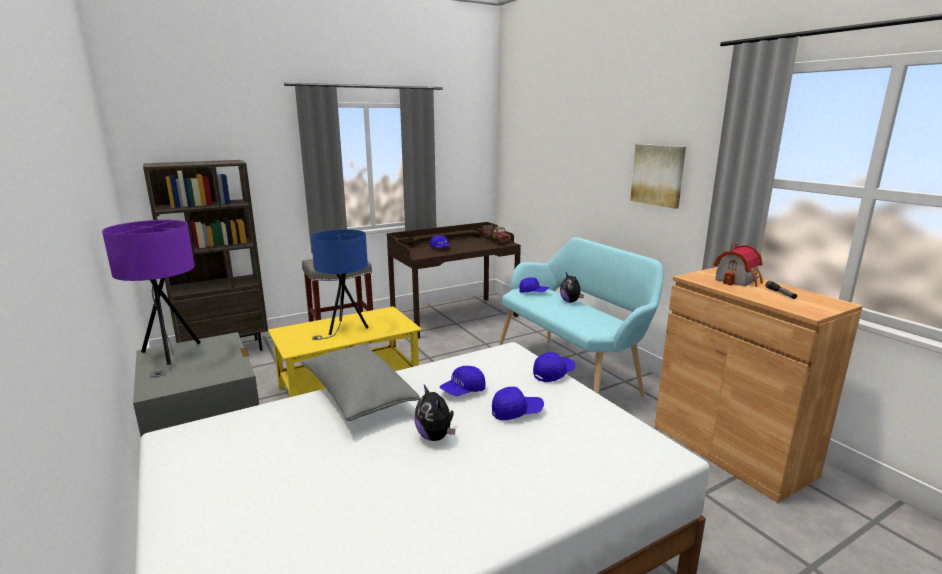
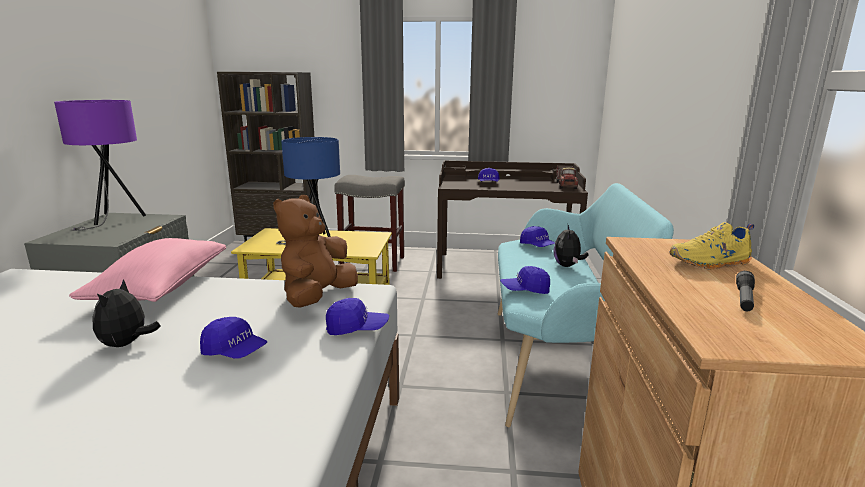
camera: 35 degrees right, 0 degrees up
(358, 396) = (161, 288): grey pillow -> pink pillow
(463, 391) = (240, 313): blue cap -> blue cap (525, 290)
(489, 364) = (317, 298): none -> brown plush toy
(658, 175) = (717, 87): picture -> none
(738, 280) = (711, 263): toy house -> yellow shoe

